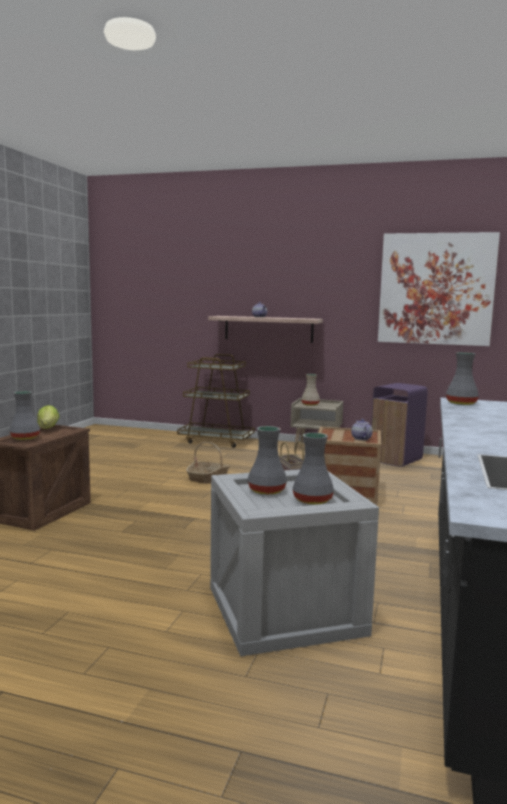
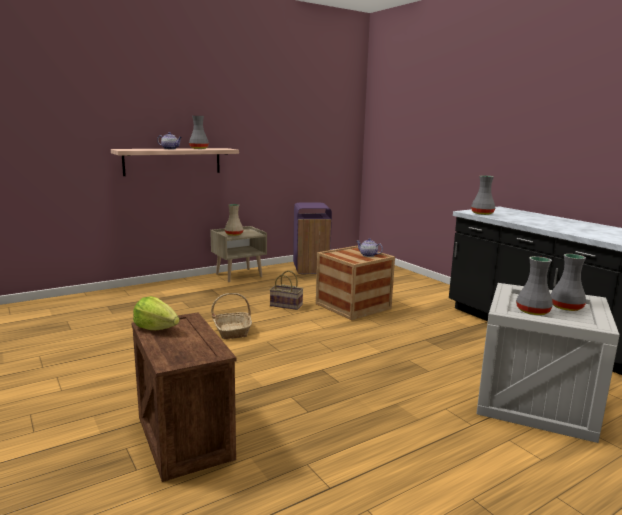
camera: 50 degrees left, 5 degrees up
(24, 438) = (182, 349): grey vase -> grey vase (198, 148)
(216, 441) = (138, 293): brown cart -> none
(436, 289) = (316, 119): picture -> none

